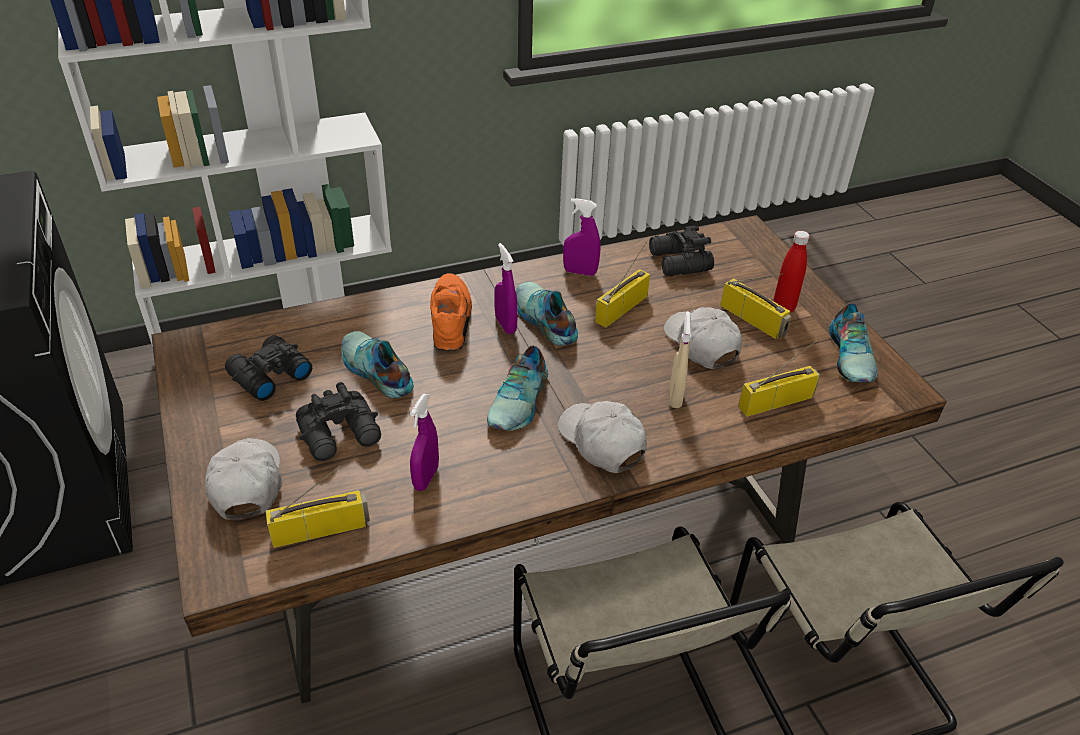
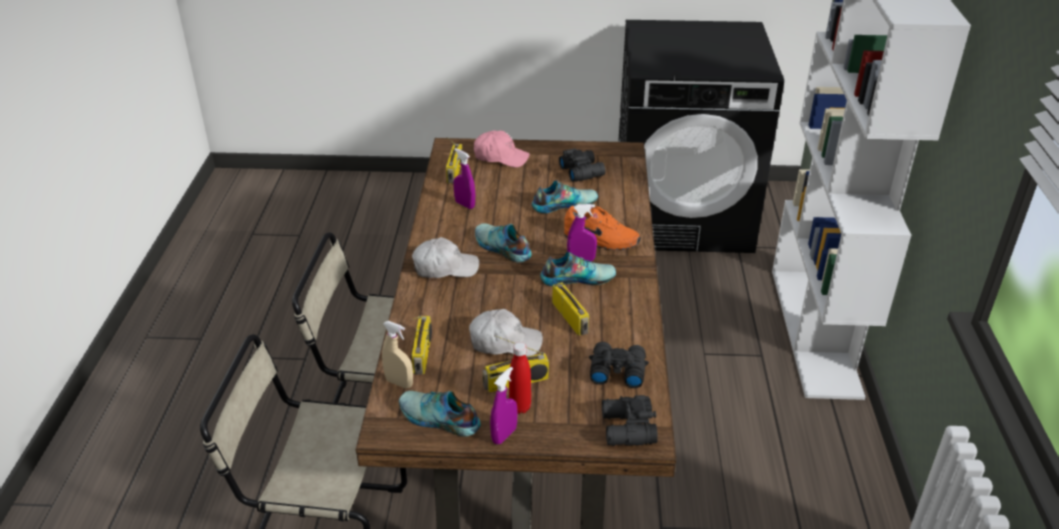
camera: 115 degrees right, 5 degrees down
(246, 484) = (501, 157): white cap -> pink cap
(342, 435) = (516, 186): black binoculars -> black binoculars (626, 429)
(580, 272) = (628, 311): purple spray bottle -> purple spray bottle (504, 435)
(675, 397) = (461, 310): beige spray bottle -> beige spray bottle (399, 383)

